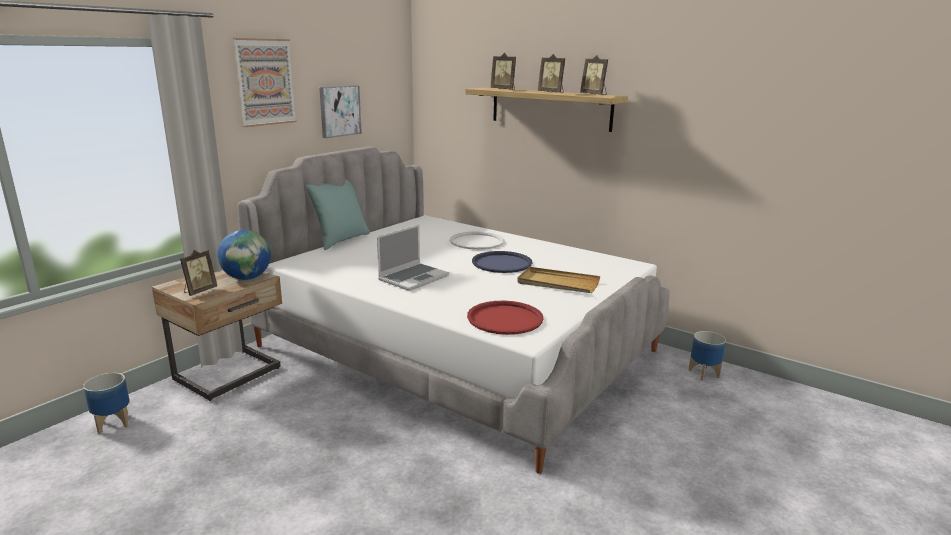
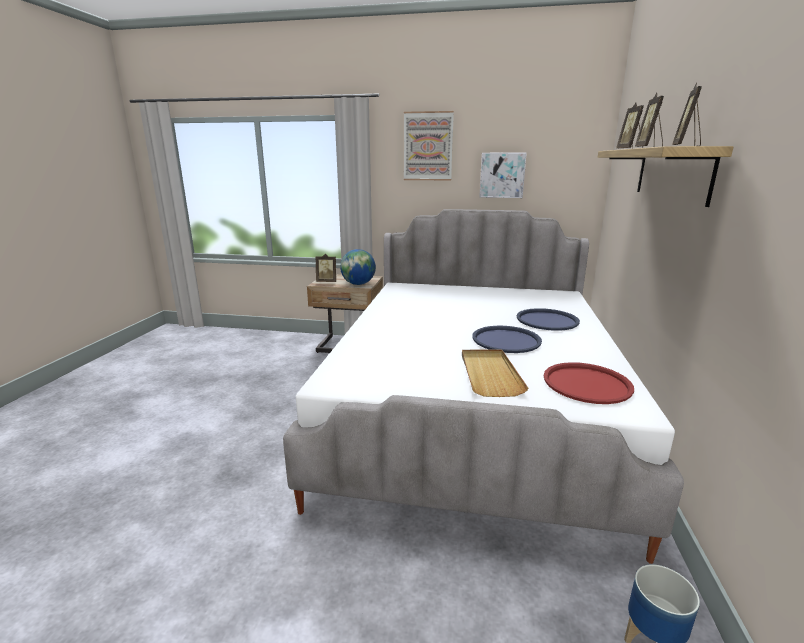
camera: 65 degrees right, 0 degrees up
(113, 423) = (280, 340): planter -> none
(340, 240) = (463, 285): turquoise pillow -> none
(413, 278) = (418, 319): laptop -> none
(476, 241) = (547, 320): white tray -> blue tray
(505, 318) = (366, 366): red tray -> red tray (587, 384)

